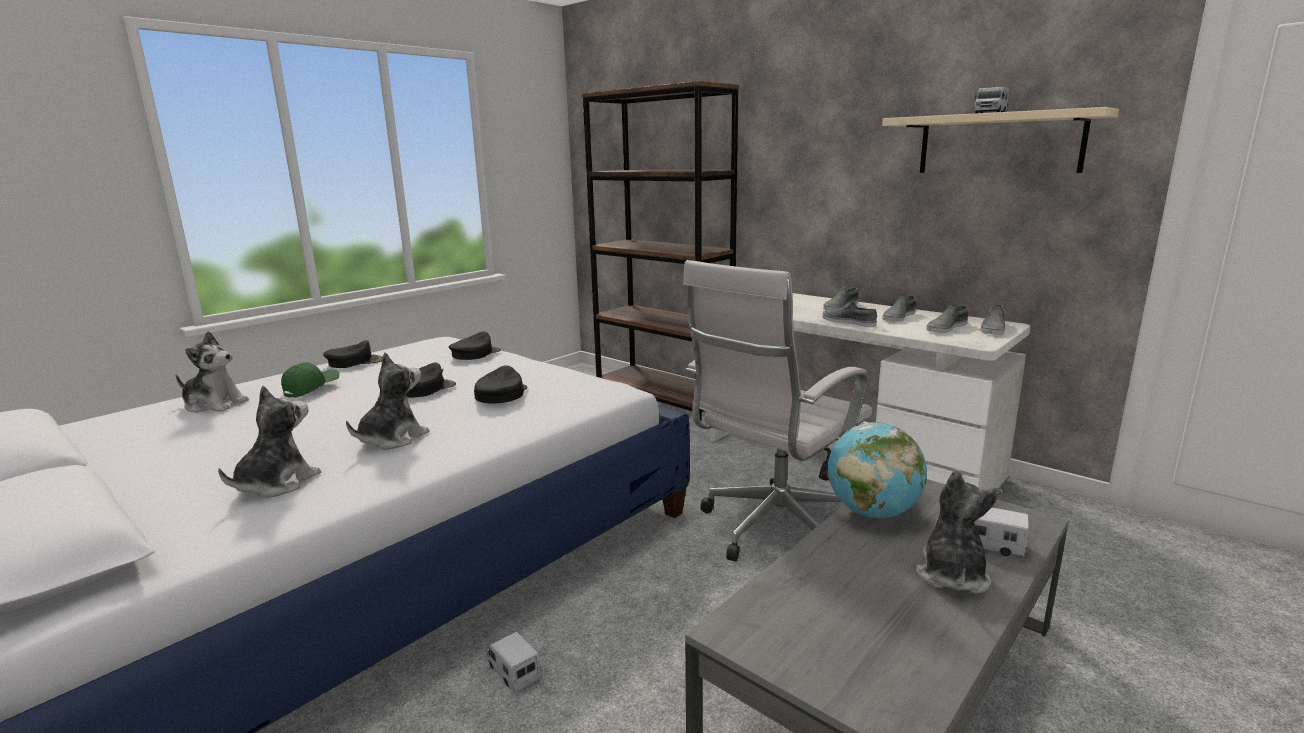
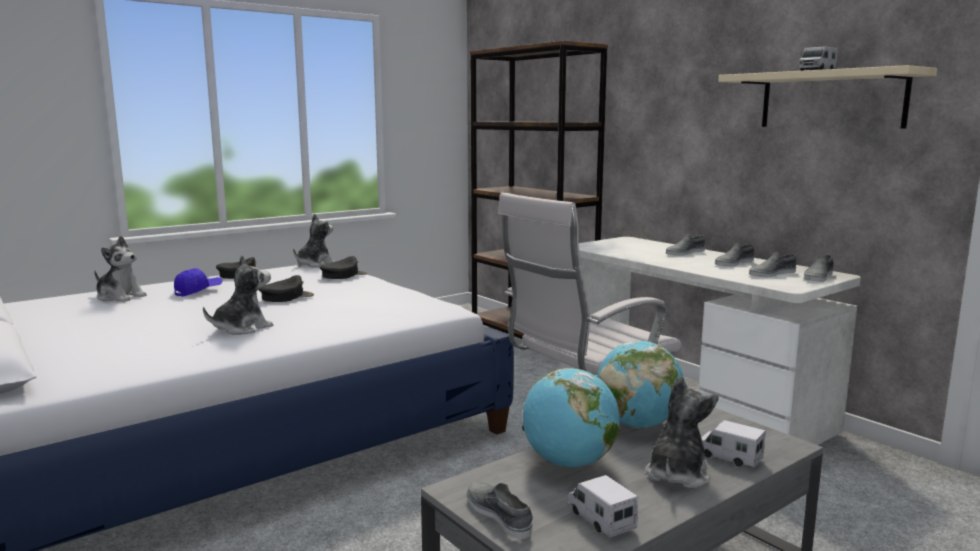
camera: 10 degrees right, 5 degrees down
(276, 484) = (141, 350): plush toy -> plush toy (314, 264)
(312, 389) = (198, 291): green cap -> blue cap
(501, 394) = (345, 304): black cap -> none
(513, 670) = (309, 529): toy truck -> toy truck (600, 519)
(831, 574) = (569, 463): none -> globe
(849, 322) = (680, 265): grey shoe -> grey shoe (499, 514)

